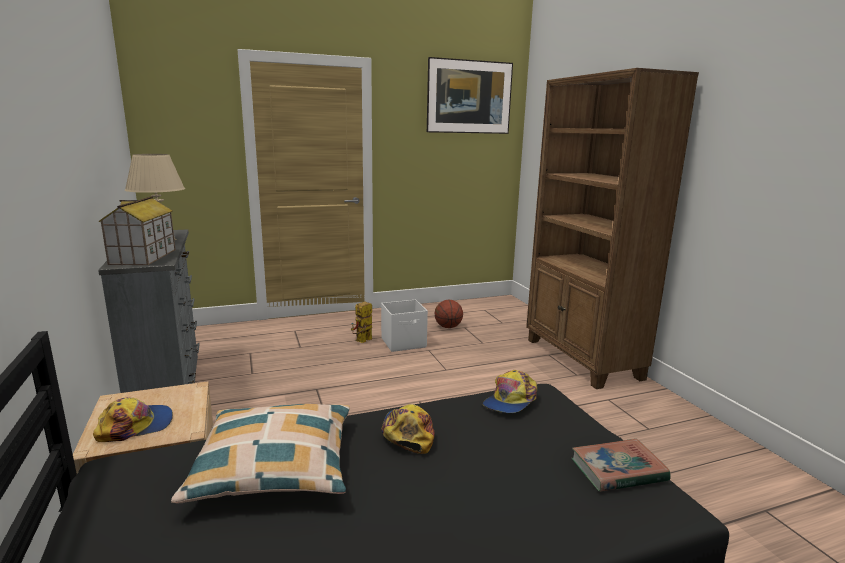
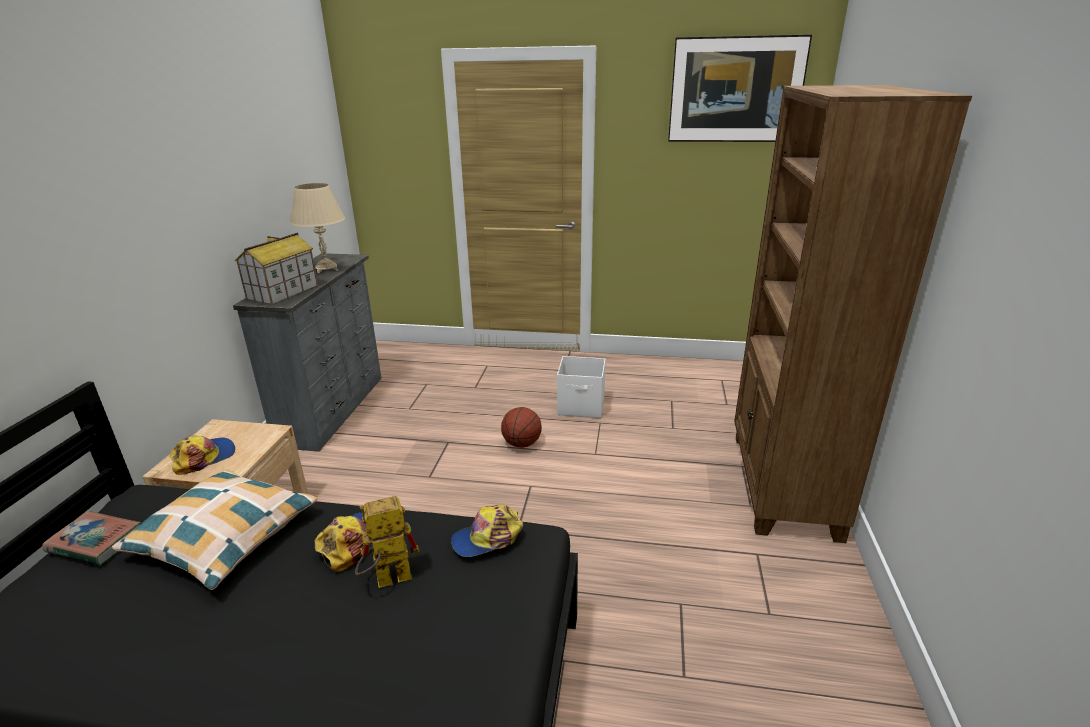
camera: 30 degrees right, 10 degrees up
(136, 425) = (204, 457): cap -> cap turned 45 degrees counterclockwise
(362, 341) = (540, 394): toy robot -> toy robot (386, 581)
(448, 327) = (651, 396): basketball -> basketball (522, 444)
(618, 470) = (486, 669): book -> book (95, 542)

